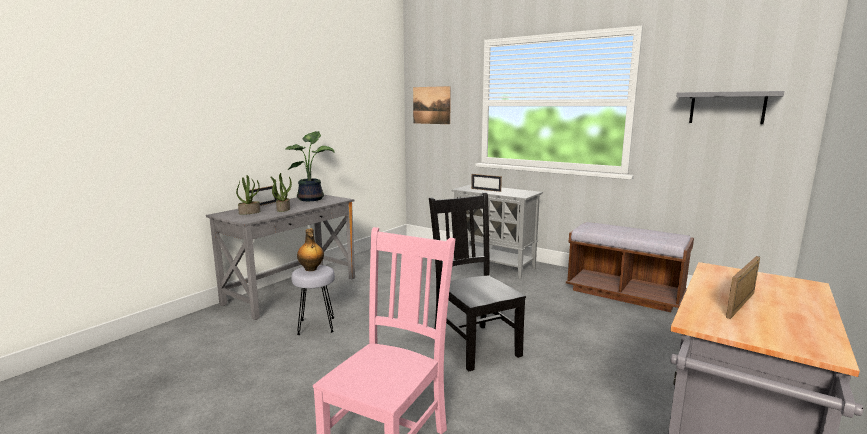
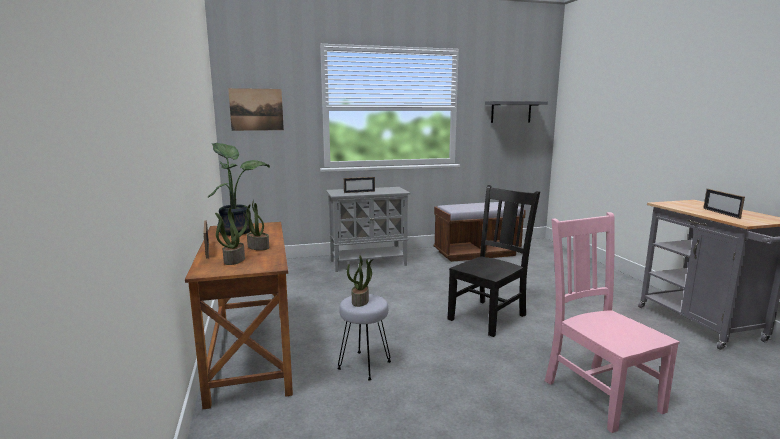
camera: 50 degrees left, 0 degrees up
(292, 290) = (250, 353): grey desk -> brown desk
(311, 269) = (360, 301): bottle -> potted plant
(474, 344) = (489, 316): black chair -> black chair turned 120 degrees clockwise

